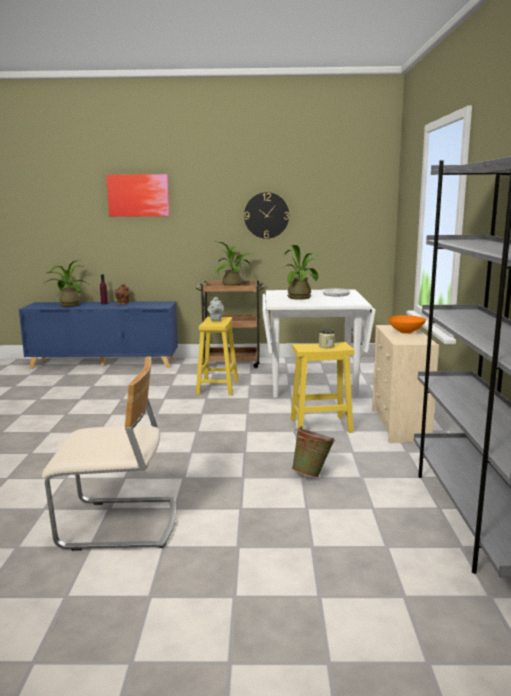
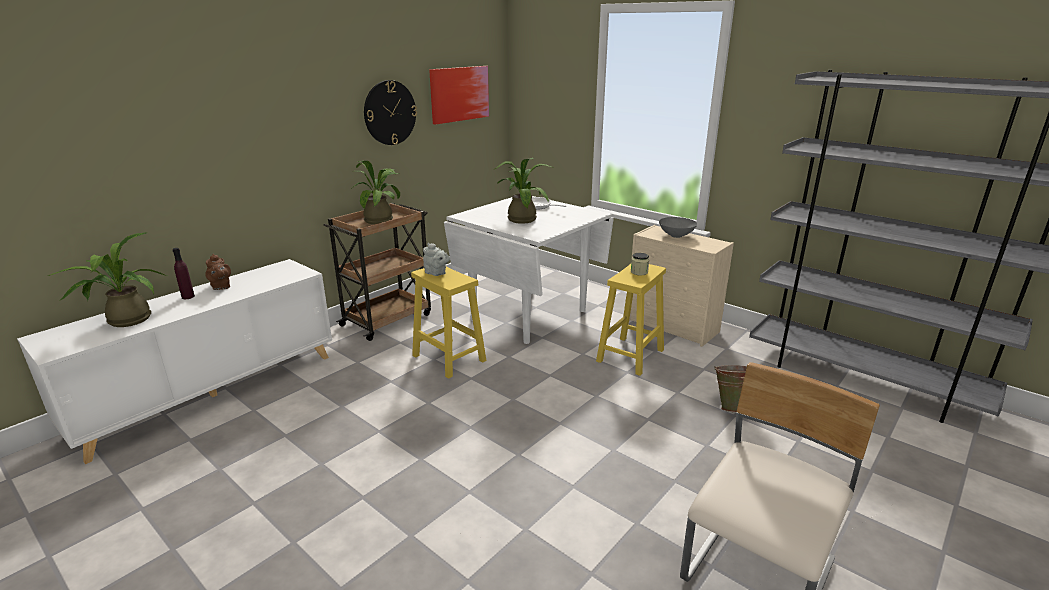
camera: 50 degrees left, 10 degrees up
(104, 363) = (211, 392): blue cabinet -> white cabinet
(138, 195) = (203, 97): picture -> picture (459, 94)
(406, 332) = (676, 235): orange bowl -> grey bowl

